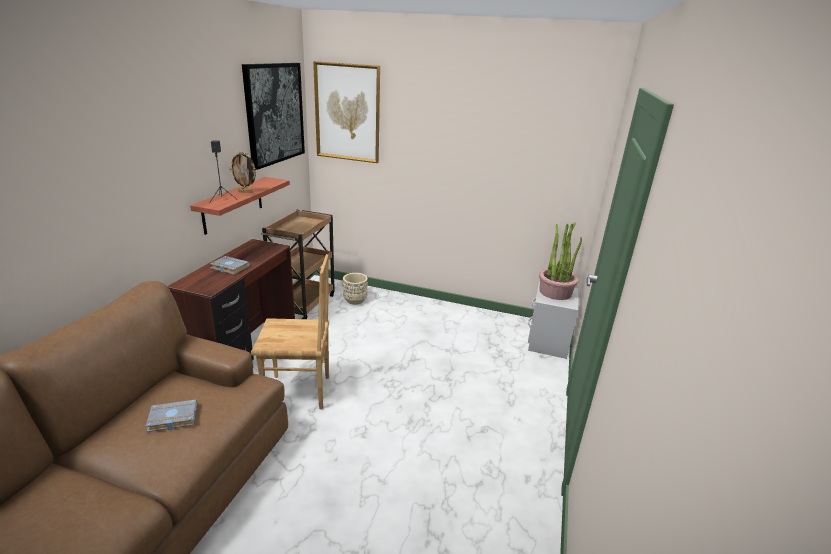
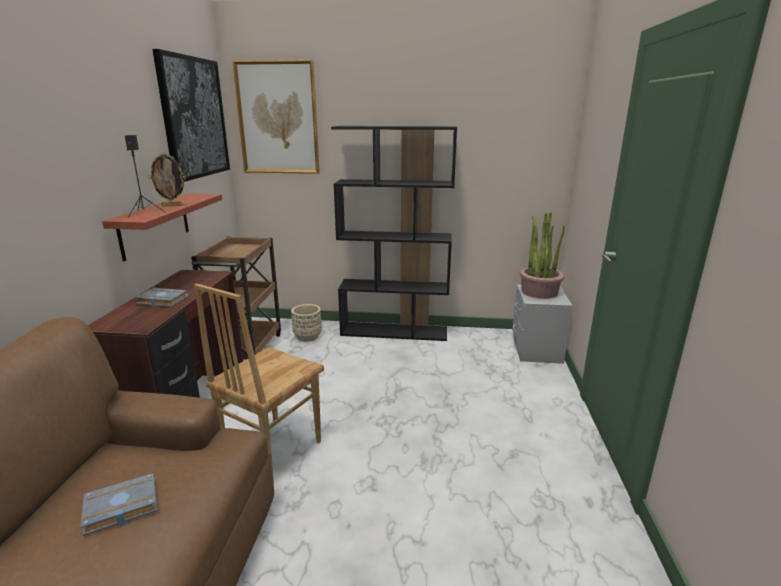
camera: 10 degrees left, 5 degrees down
(298, 393) = (271, 450): brown chair -> brown chair turned 135 degrees clockwise
(430, 306) = (395, 331): none -> black bookcase

